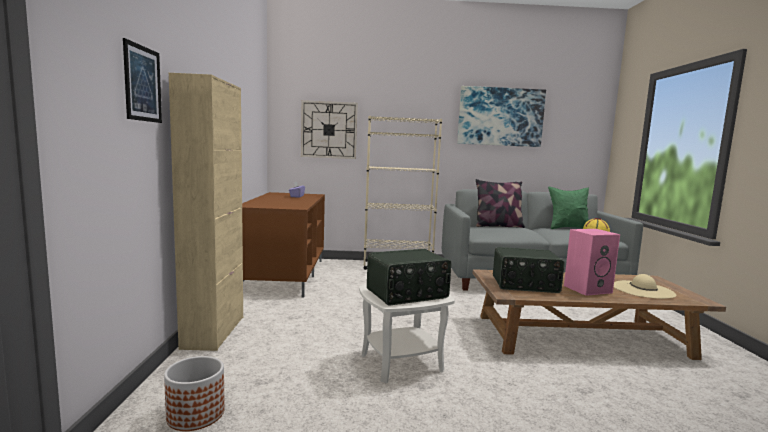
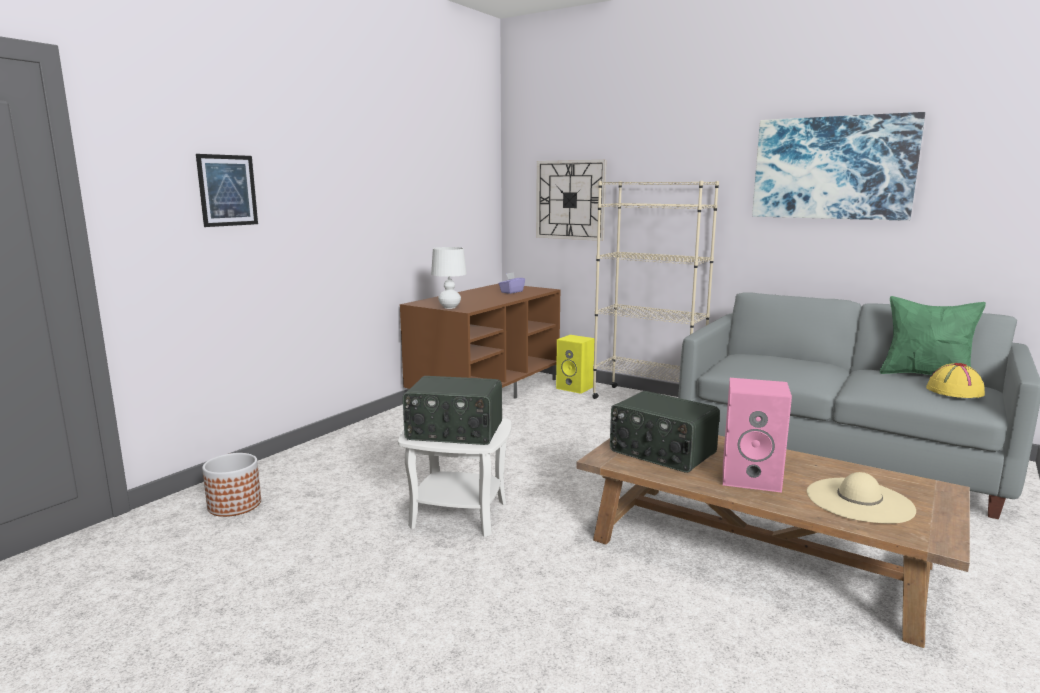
camera: 35 degrees right, 5 degrees up
(214, 332) = (338, 439): beige cabinet -> none
(282, 207) = (449, 307): none -> white table lamp
(342, 264) = (576, 387): none -> yellow speaker
(498, 226) = (785, 358): pillow -> none

